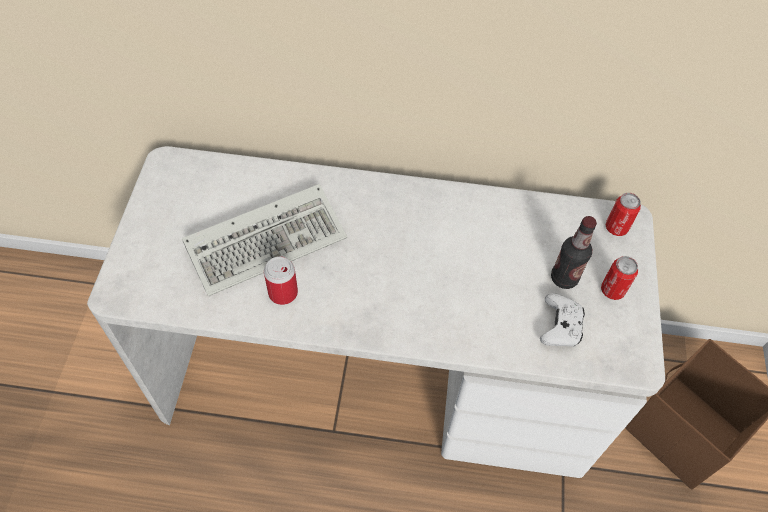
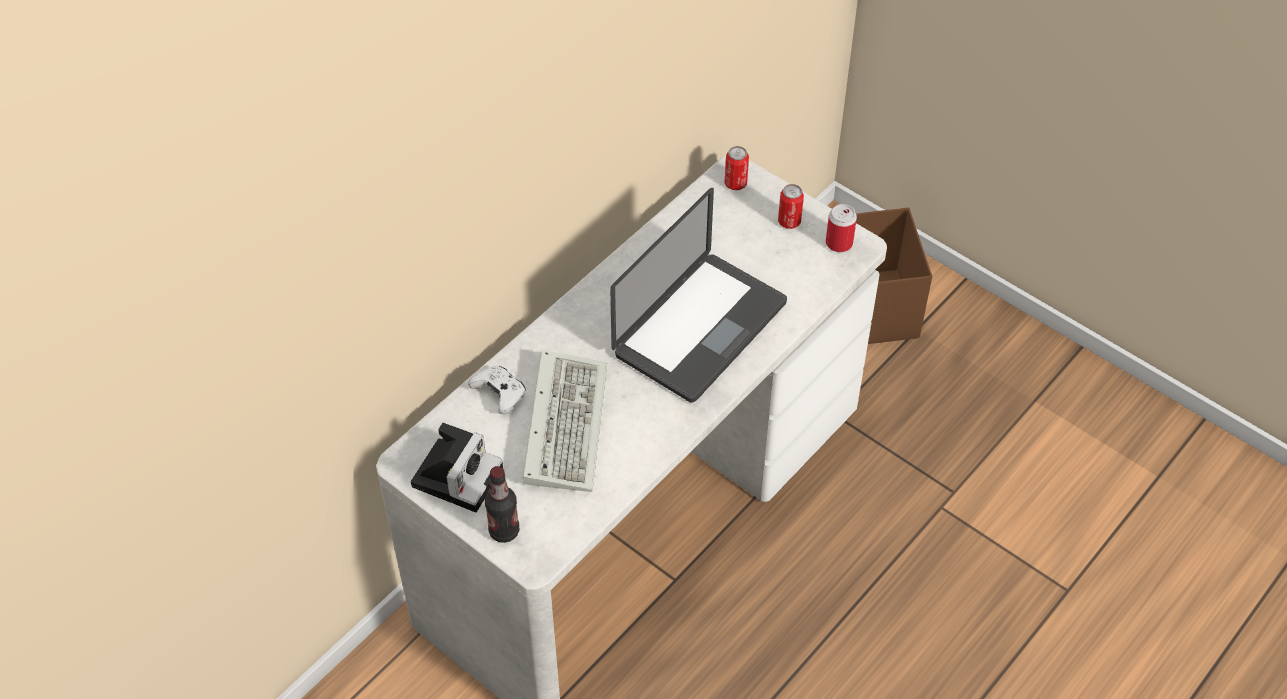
camera: 55 degrees left, 5 degrees down
(174, 200) = (458, 474): none -> camera
(283, 293) = (628, 436): can -> can (839, 243)
(436, 285) = (700, 329): none -> laptop
(560, 326) = (796, 272): white game controller -> white game controller (499, 394)
(564, 278) = (756, 244): bottle -> bottle (504, 531)

